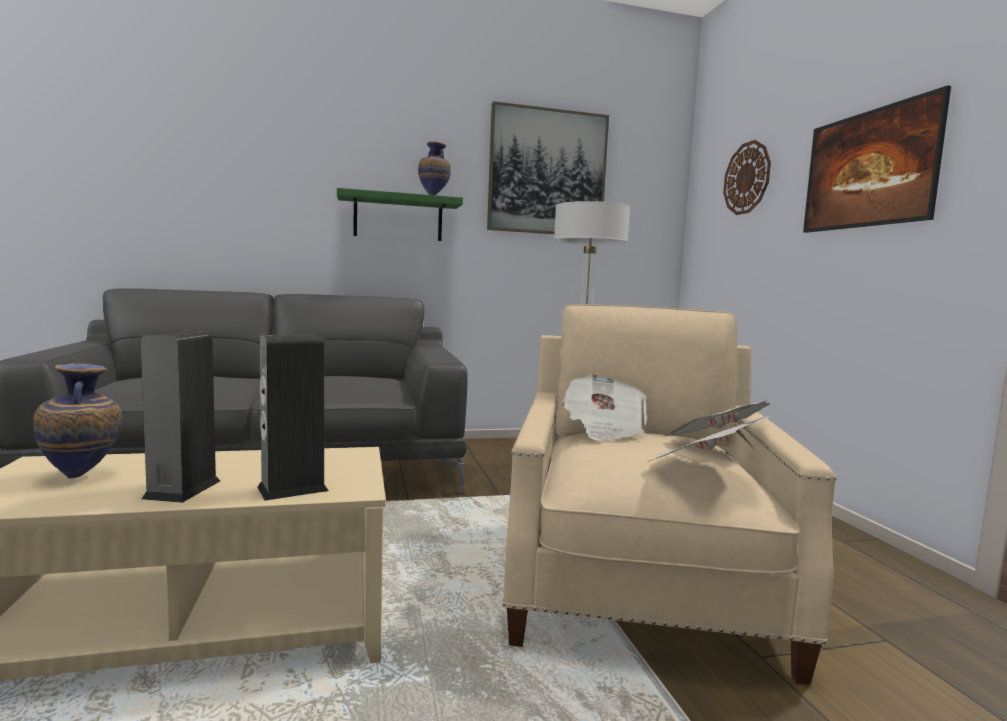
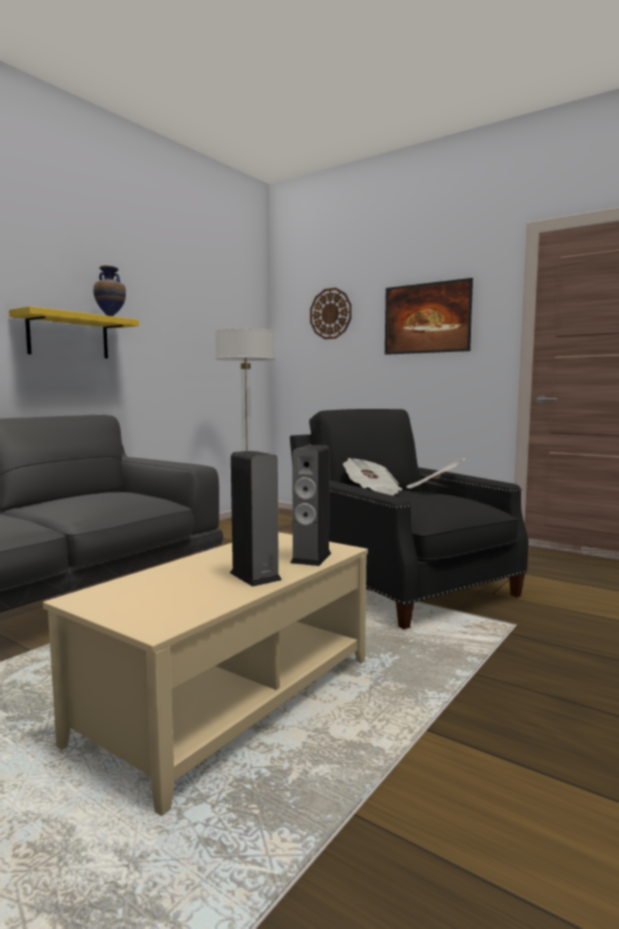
camera: 40 degrees left, 0 degrees up
(83, 477) = (161, 592): vase -> none
(398, 218) = (68, 336): green shelf -> yellow shelf
(547, 172) = (183, 298): picture -> none
(640, 581) = (402, 584): beige armchair -> black armchair
(701, 470) = (465, 499): newspaper -> none

